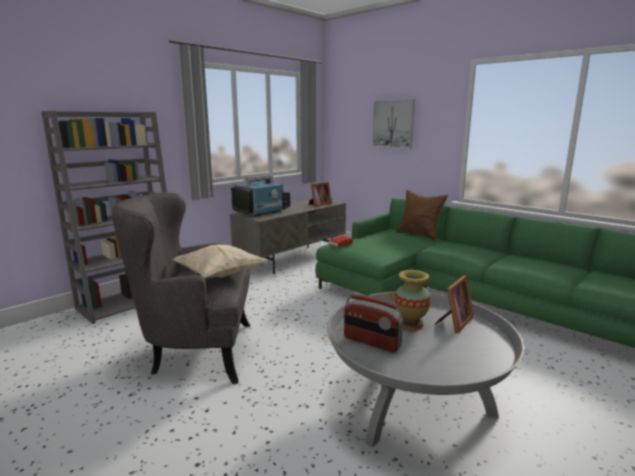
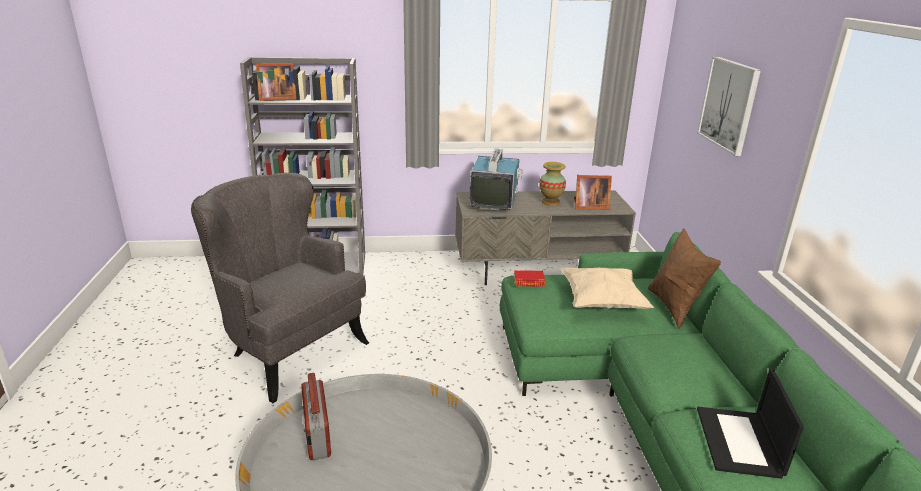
camera: 40 degrees right, 10 degrees up
(220, 275) = (308, 282): beige pillow -> beige pillow (602, 302)
(262, 212) = (494, 200): television -> television turned 75 degrees counterclockwise
(410, 324) = (391, 438): vase -> vase (550, 202)
(454, 322) = (437, 466): picture frame -> picture frame (276, 99)
(532, 263) = (739, 442): none -> laptop

